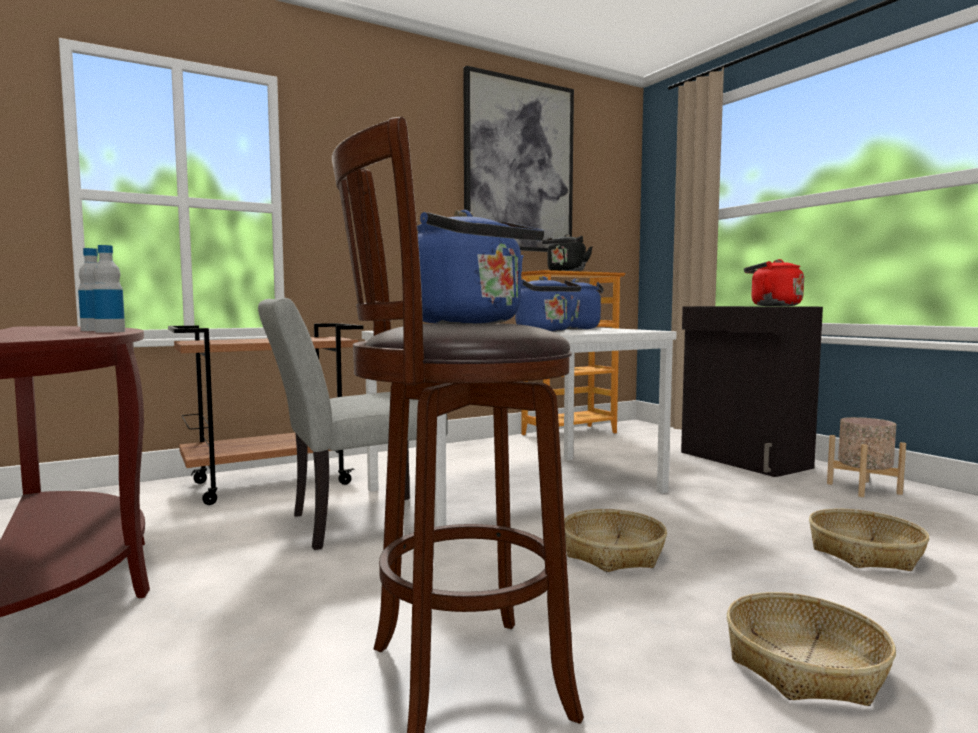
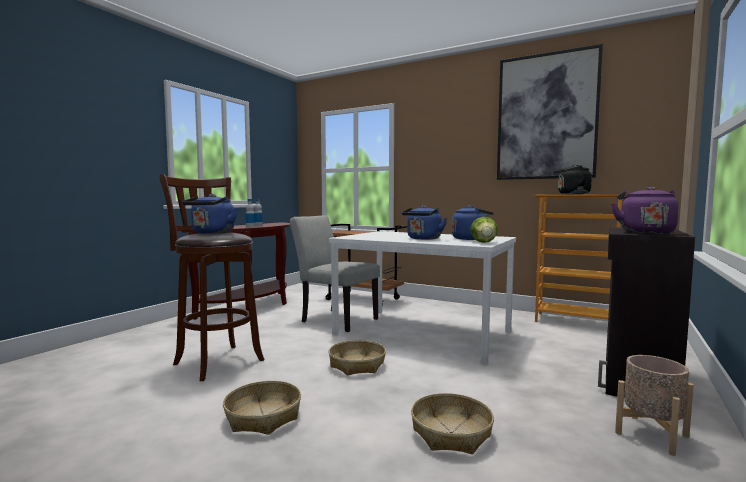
camera: 60 degrees right, 0 degrees up
(629, 329) = (484, 242): none -> lettuce
(772, 306) = (645, 232): red kettle -> purple kettle

